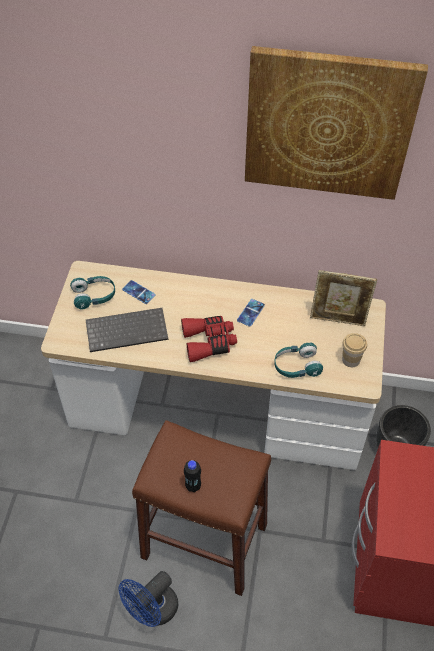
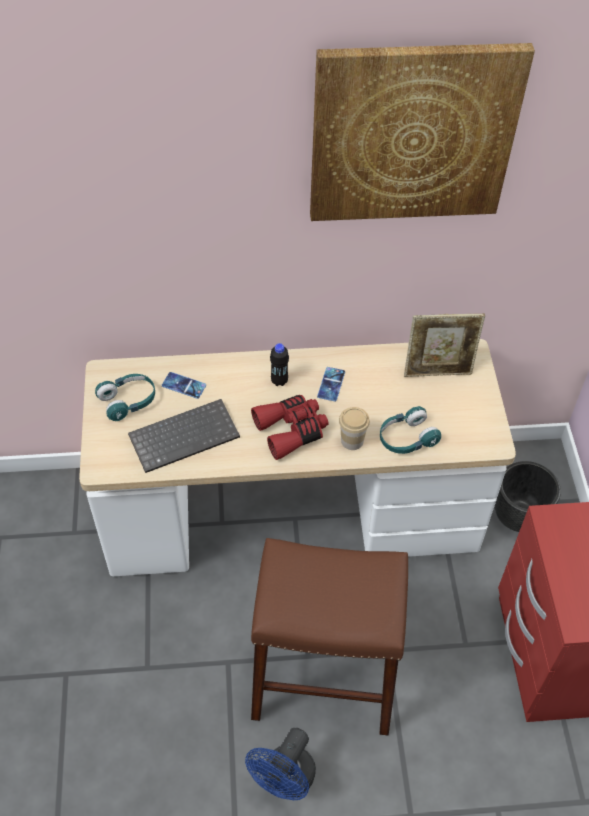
camera: 15 degrees left, 0 degrees up
(193, 486) = (326, 611): black bottle -> black bottle (279, 381)
(351, 360) = (468, 418): cup -> cup (352, 441)

